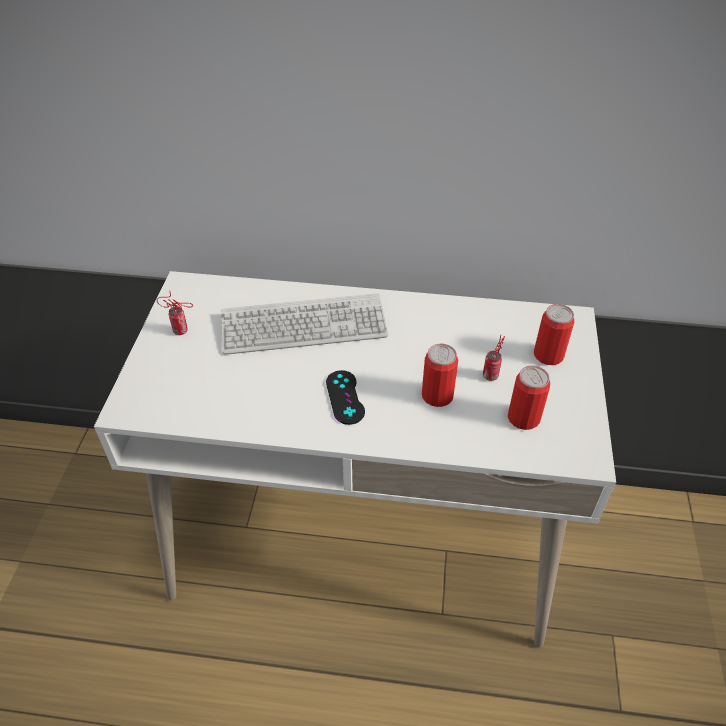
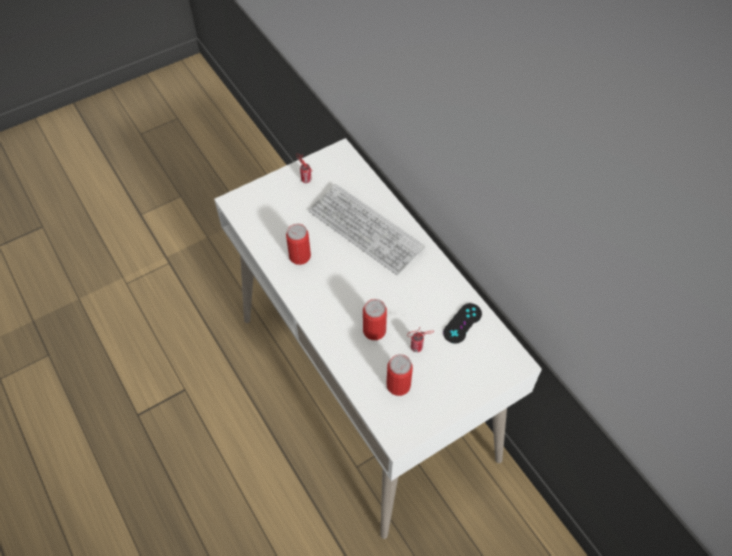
camera: 50 degrees right, 10 degrees up
(345, 397) = (331, 287): black game controller -> black game controller (462, 323)
(548, 355) = (466, 368): can -> can (300, 256)

